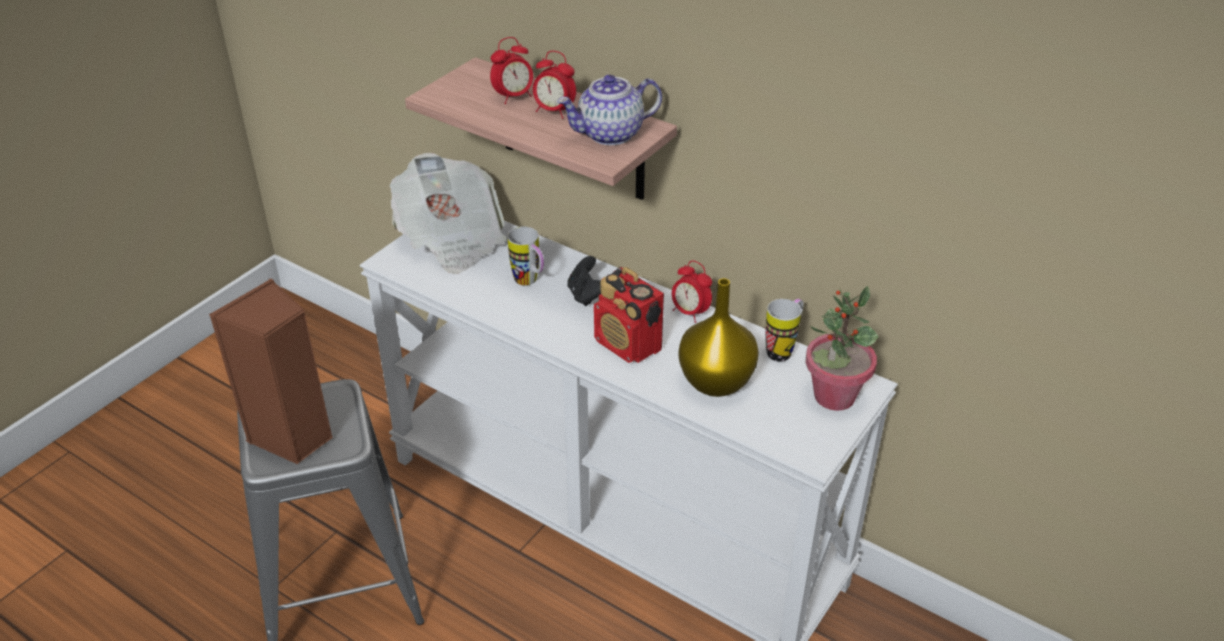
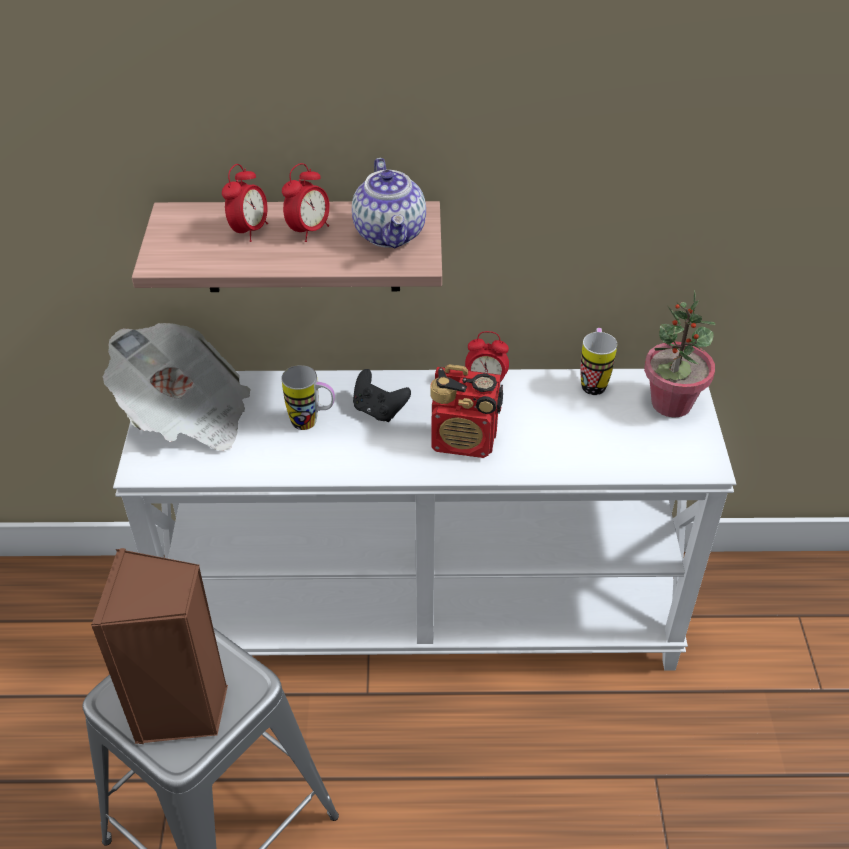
camera: 35 degrees left, 5 degrees up
(554, 111) = (308, 231): alarm clock -> alarm clock turned 45 degrees counterclockwise
(610, 134) = (391, 234): teapot -> teapot turned 45 degrees counterclockwise
(717, 383) = (572, 439): yellow vase -> none

